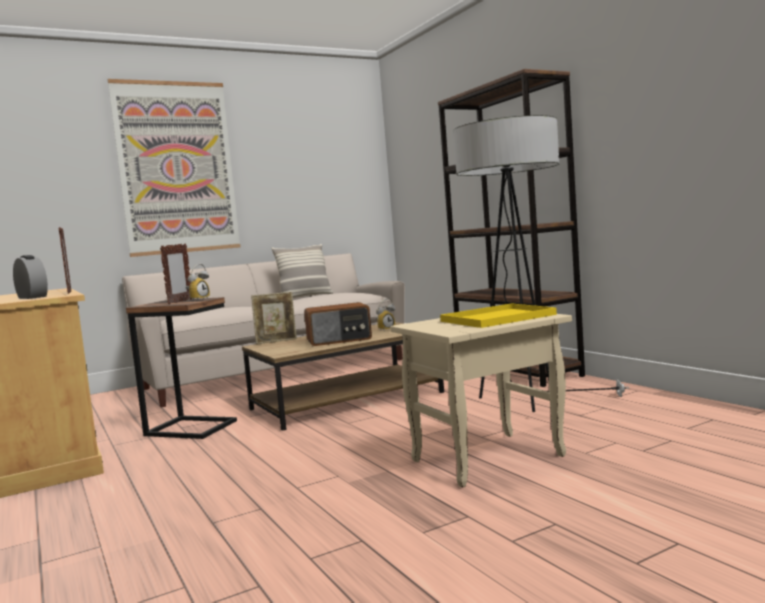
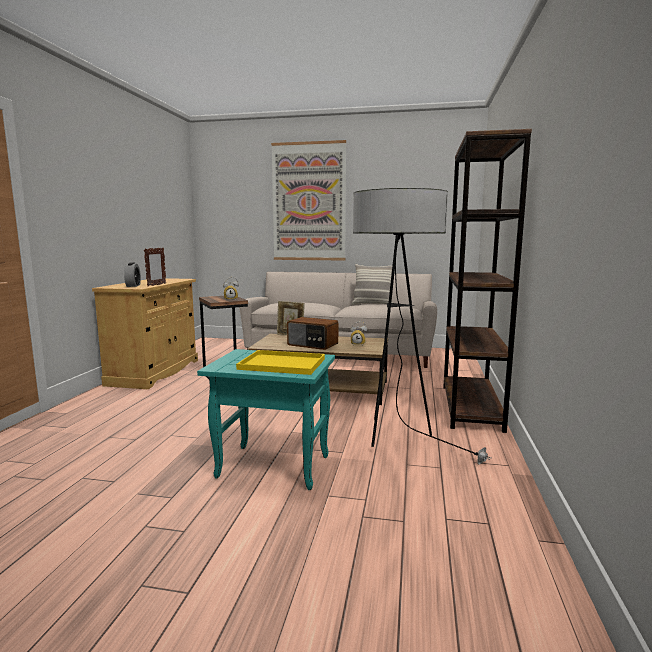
camera: 40 degrees right, 5 degrees up
(180, 301) = (223, 298): picture frame -> none
(486, 460) = (271, 467): beige side table -> turquoise side table

